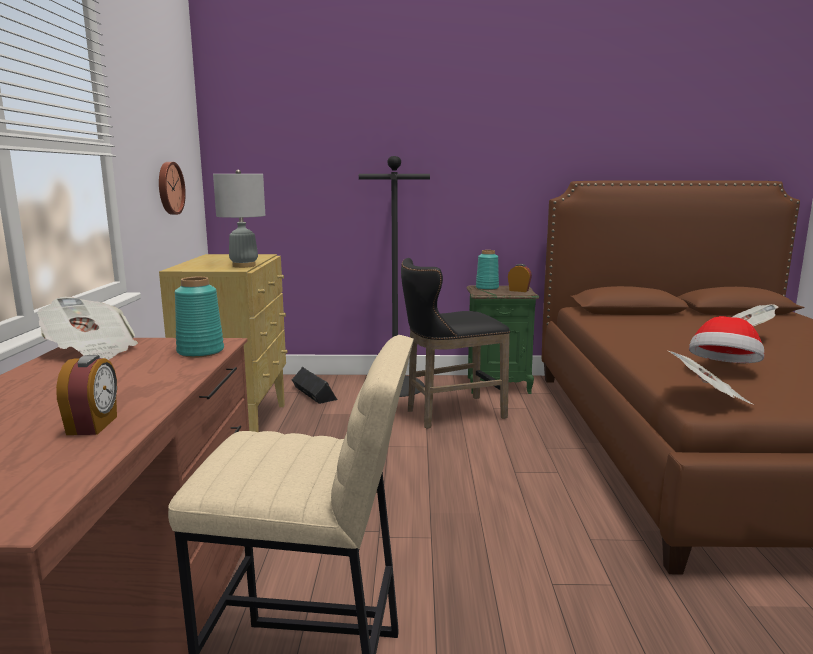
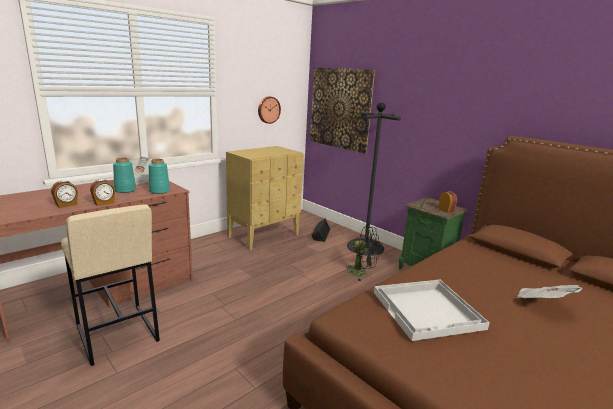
camera: 45 degrees right, 5 degrees up
(170, 395) = (104, 203): none -> alarm clock
(244, 266) = (261, 156): grey table lamp -> none
(285, 178) = (340, 108): none -> picture
(449, 413) = (362, 273): black stool -> black fan
(486, 288) = (430, 202): turquoise vase -> turquoise vase (125, 190)
(707, 397) = (353, 315): newspaper -> none
(723, 368) = (428, 310): hat -> white tray

